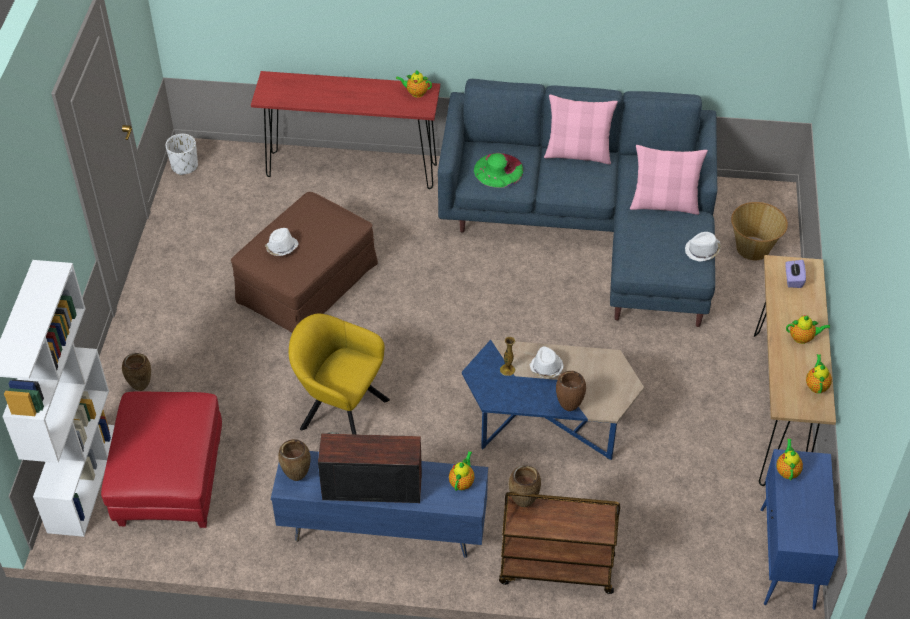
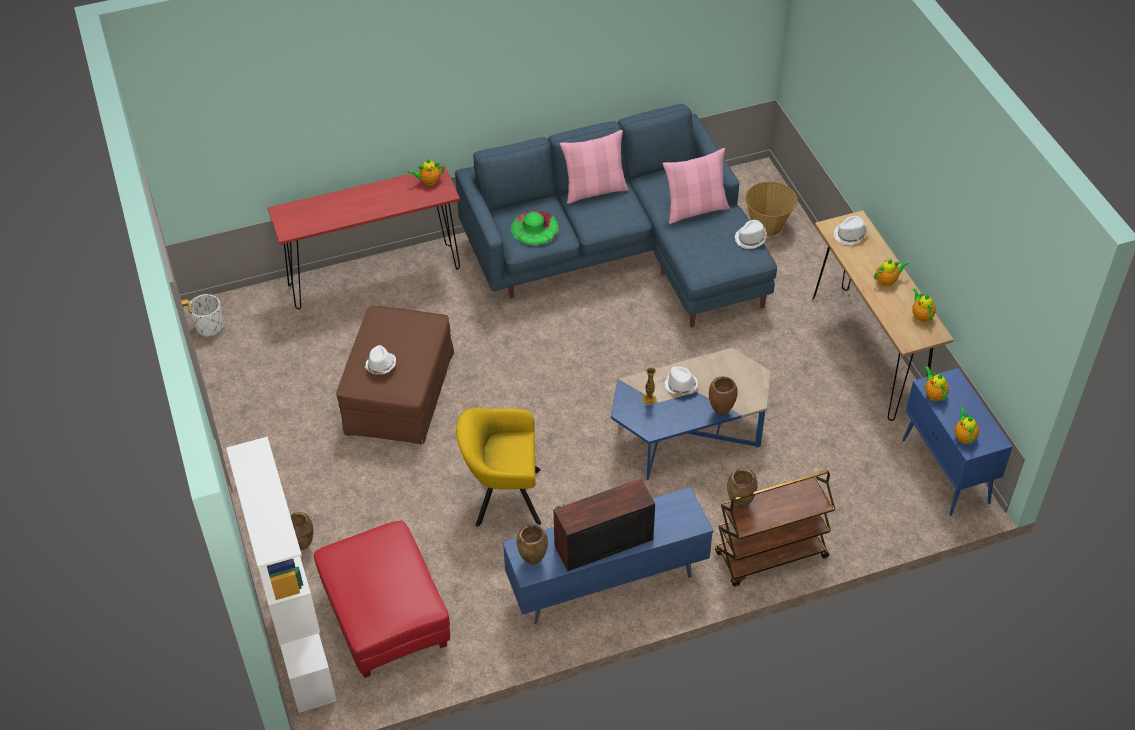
camera: 25 degrees left, 0 degrees up
(462, 482) = (677, 508): teapot -> teapot (964, 436)
(793, 279) = (850, 235): purple tissue box -> white hat

